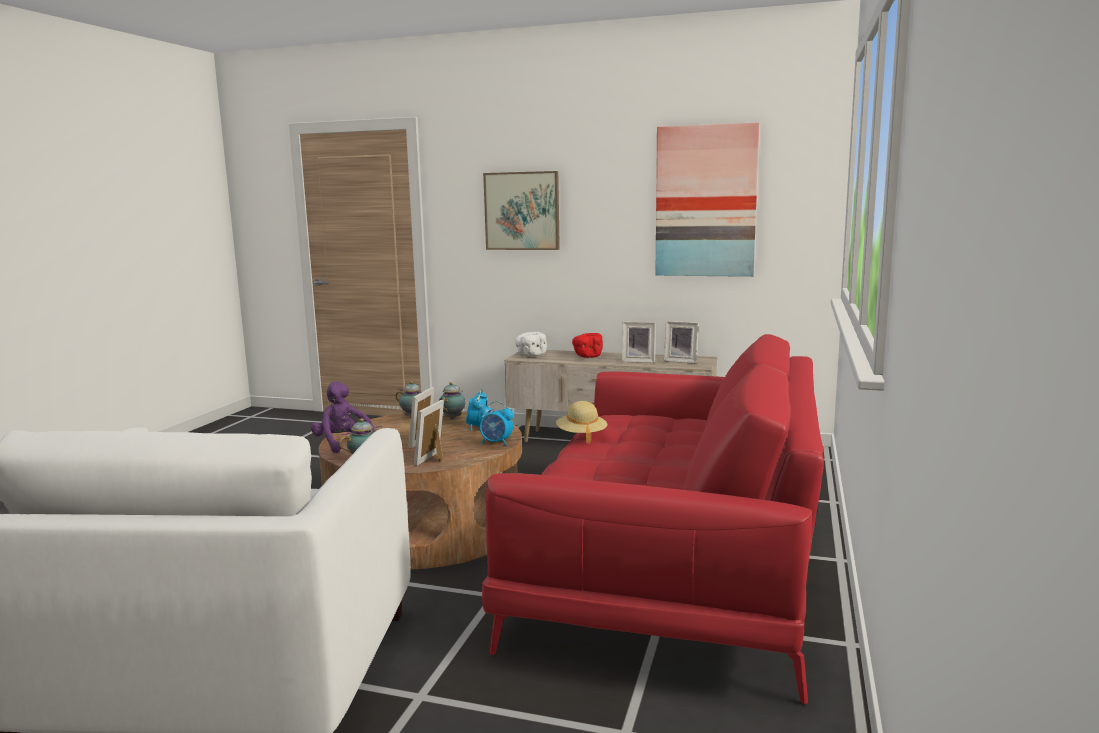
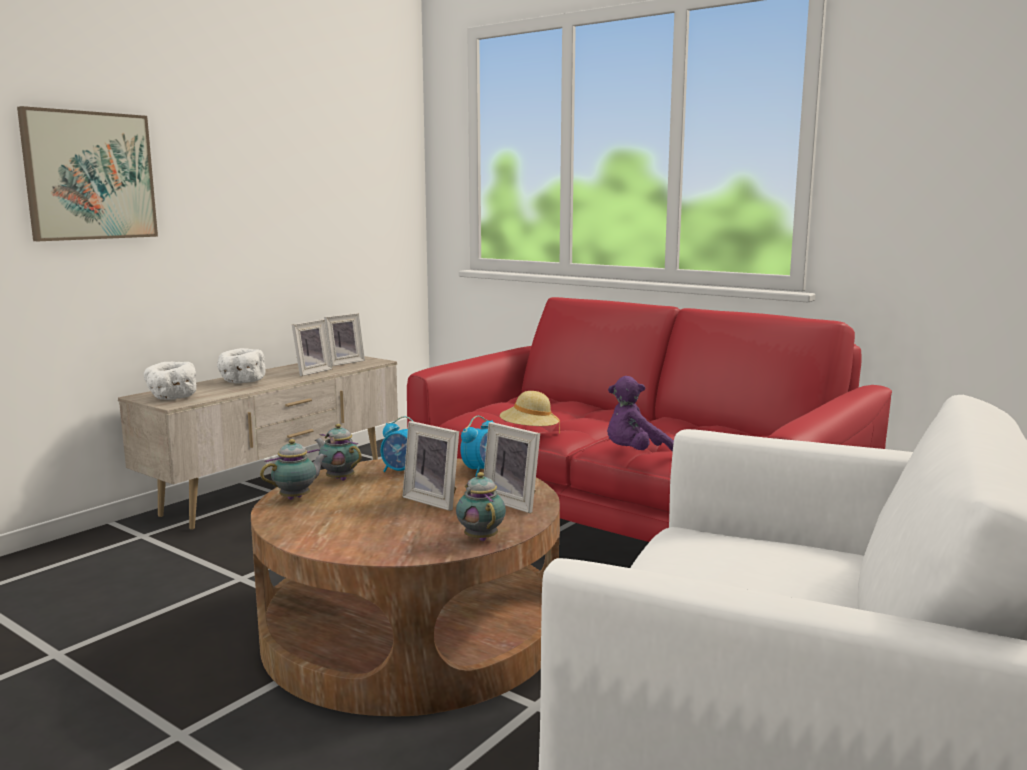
camera: 70 degrees left, 0 degrees up
(343, 444) = (375, 547): purple plush toy -> purple plush toy (638, 455)
(587, 356) = (242, 382): red bowl -> white bowl
(705, 201) = (318, 171): picture -> none

